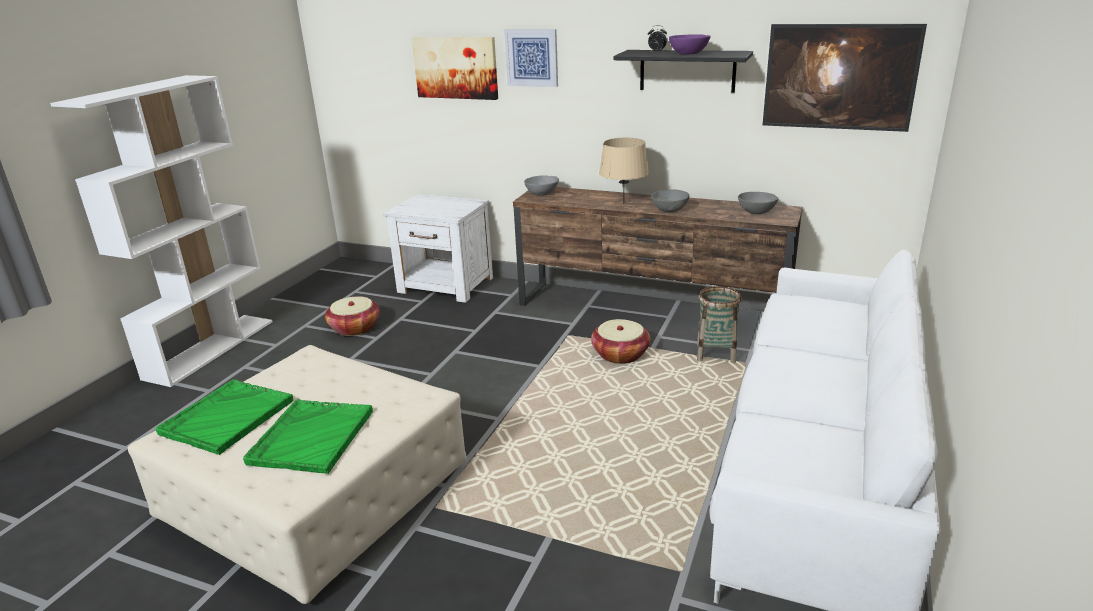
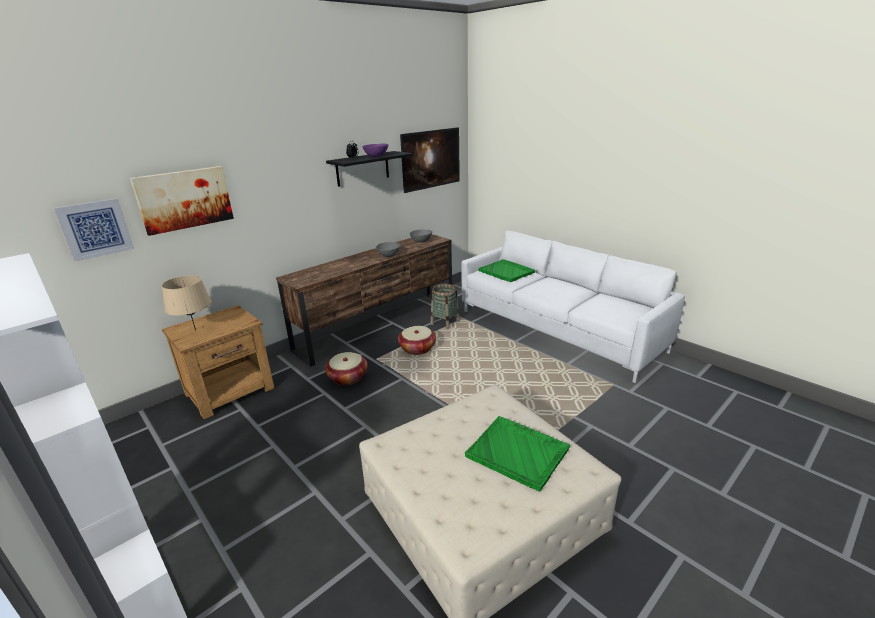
camera: 65 degrees left, 0 degrees up
(226, 418) = (458, 501): green tray -> green tray (506, 272)
(355, 328) = (239, 456): basket -> basket (347, 377)
(446, 286) = (231, 391): white nightstand -> brown nightstand
(532, 57) = (257, 178): picture -> picture (95, 229)
(542, 193) = (299, 278): grey bowl -> none
(623, 204) = (360, 262): beige table lamp -> beige table lamp (195, 330)

